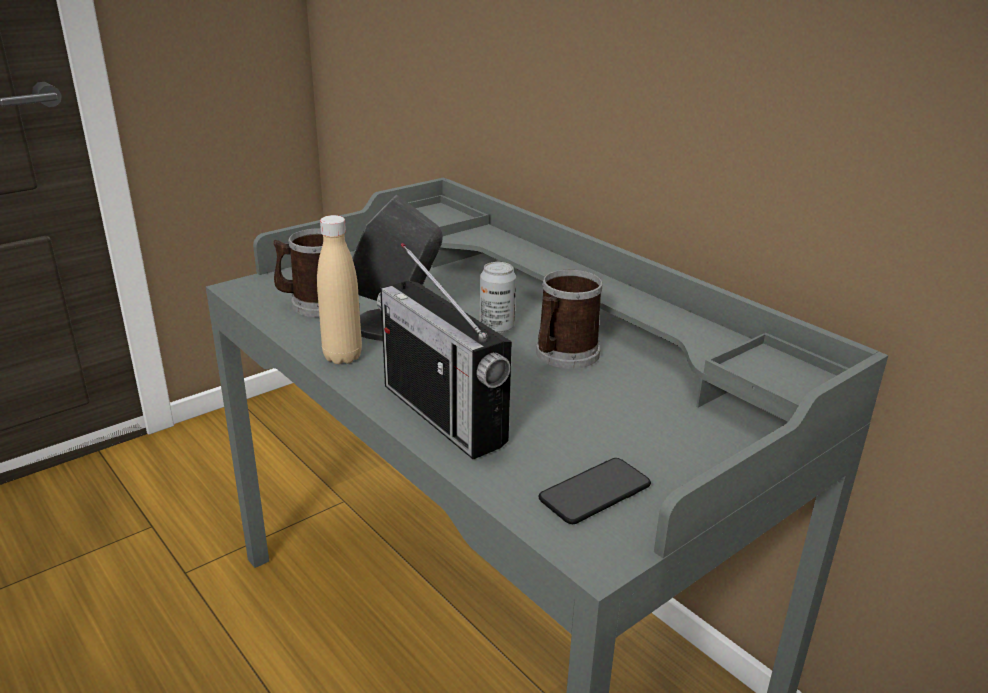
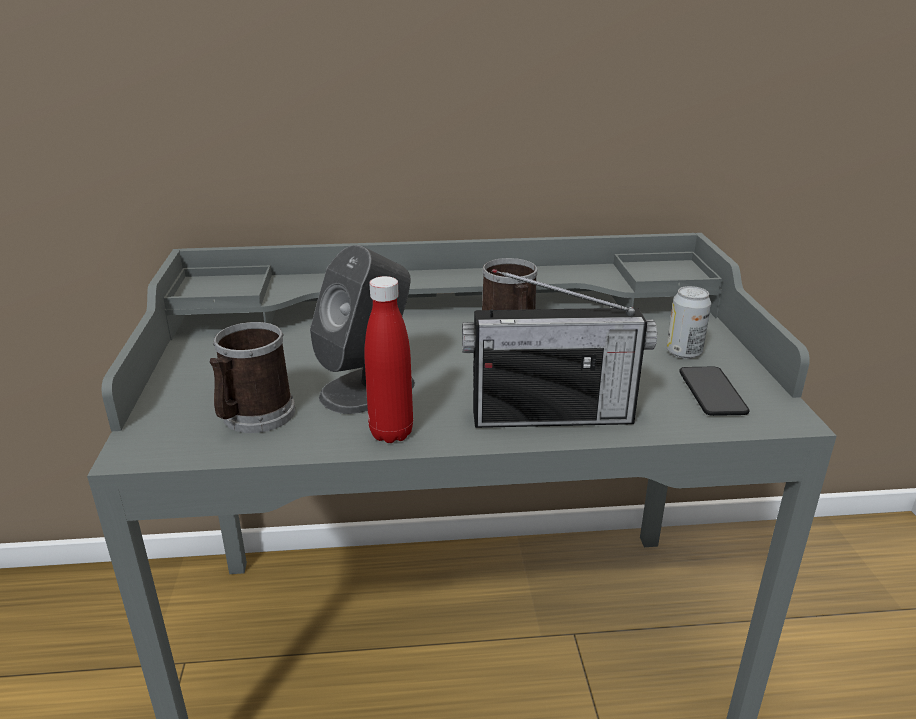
camera: 55 degrees left, 0 degrees up
(342, 357) = (391, 433): beige bottle -> red bottle
(496, 327) = (429, 346): can -> can (684, 352)

